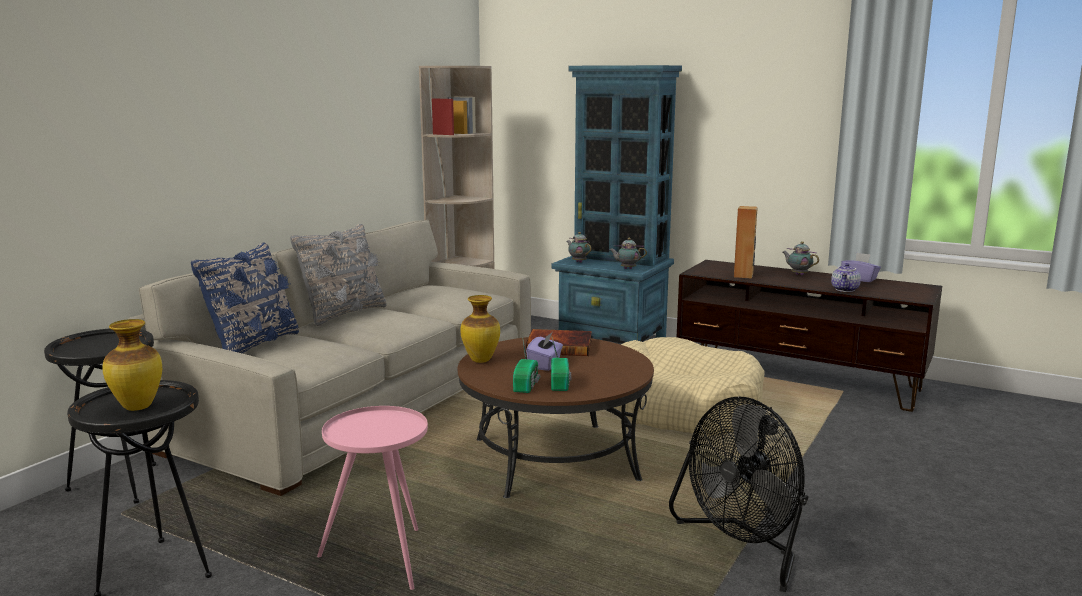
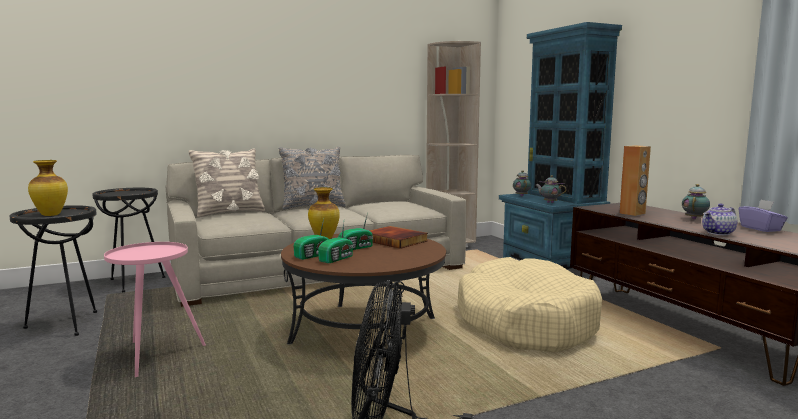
camera: 35 degrees right, 5 degrees down
(254, 345) = (229, 213): blue pillow -> beige pillow
(545, 365) = (357, 248): purple tissue box -> radio
(798, 274) = (694, 219): teapot -> teapot turned 45 degrees clockwise

